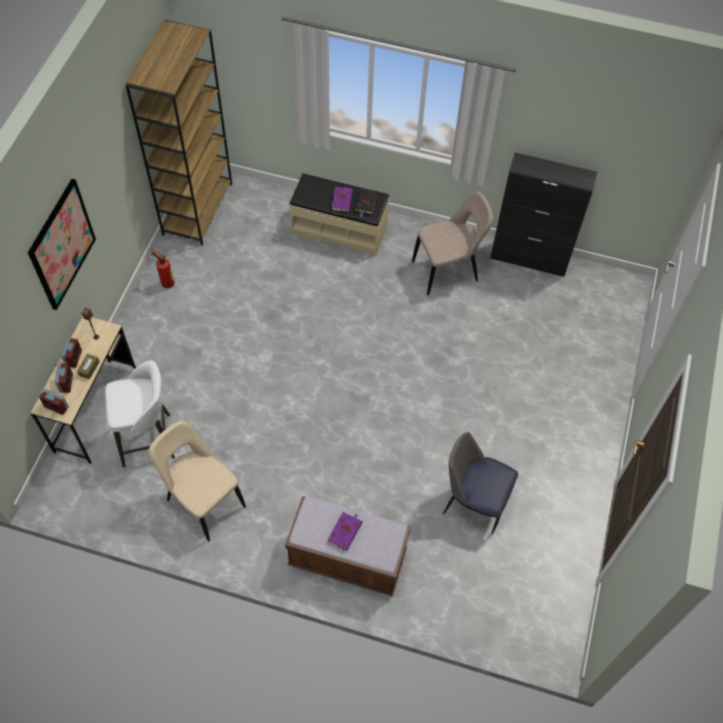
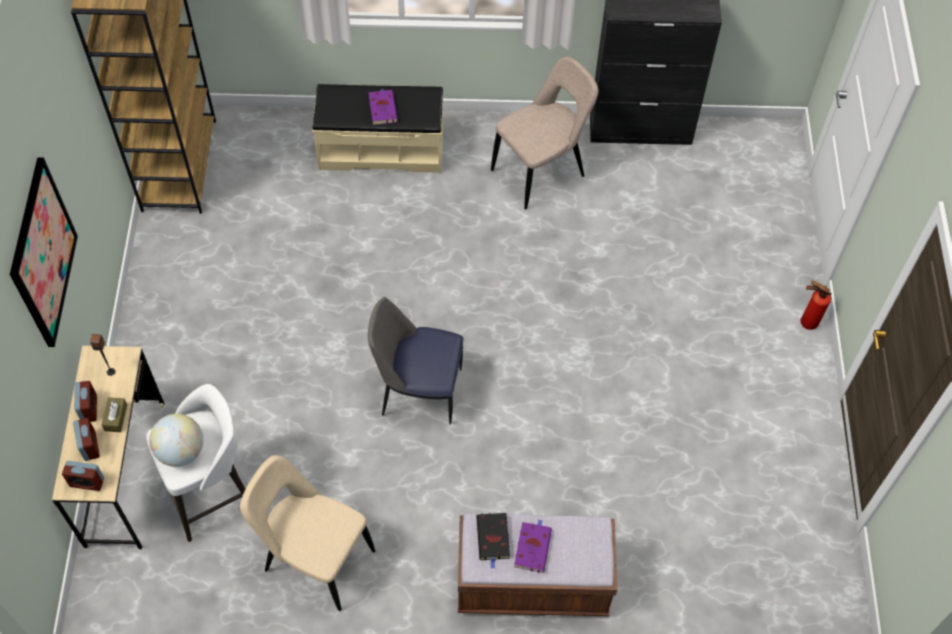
camera: 15 degrees left, 0 degrees up
(124, 402) = (181, 451): none -> globe
(166, 283) = (168, 275): fire extinguisher -> fire extinguisher (806, 322)
(366, 203) = (416, 106): black book -> black book (493, 539)
(474, 501) = (671, 464): chair -> chair (419, 390)

